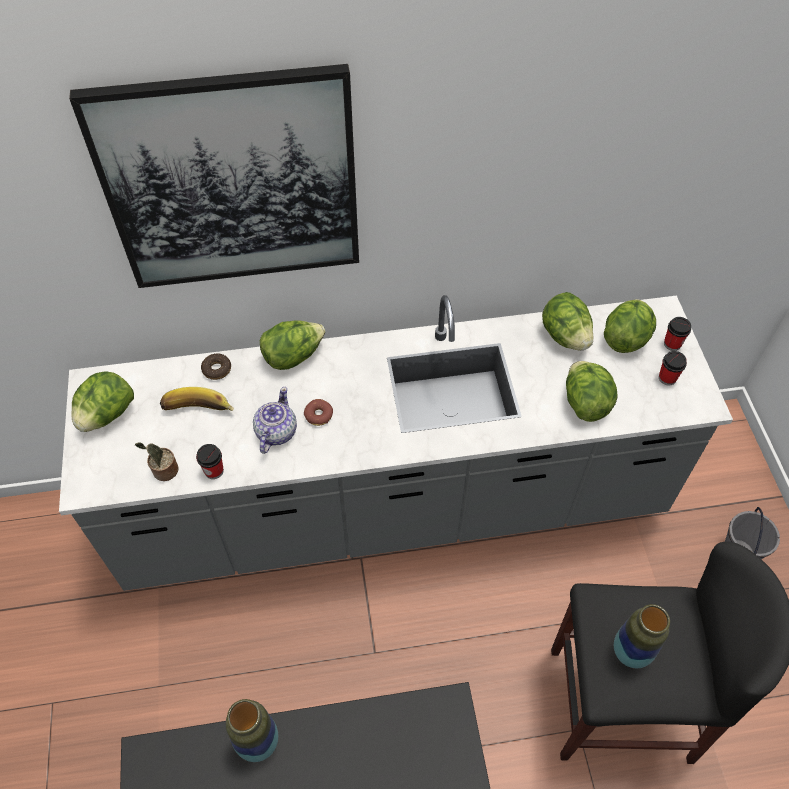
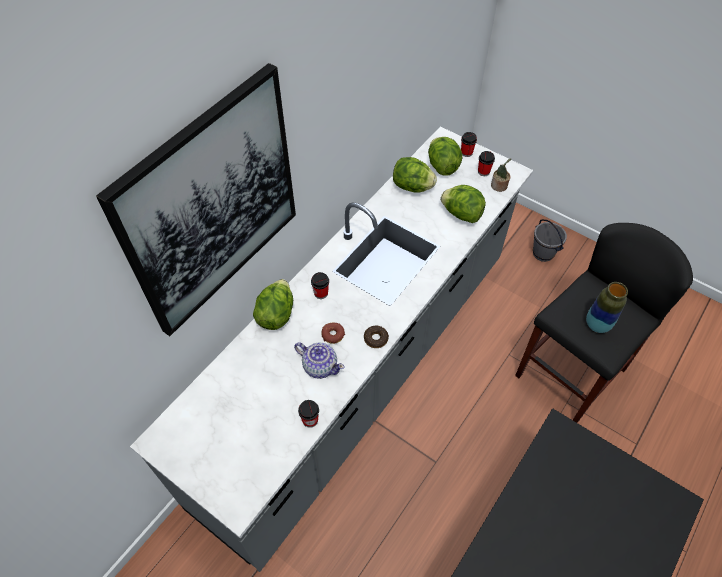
camera: 45 degrees left, 0 degrees up
(107, 415) = (196, 450): lettuce -> none
(164, 471) = (279, 448): potted plant -> potted plant (499, 186)
(198, 412) = (256, 395): banana -> none
(217, 369) = (236, 361): donut -> donut (376, 339)
(258, 742) = (494, 545): vase -> none
(275, 432) = (320, 366): teapot -> teapot turned 150 degrees clockwise
(353, 369) = (321, 293): none -> cup

